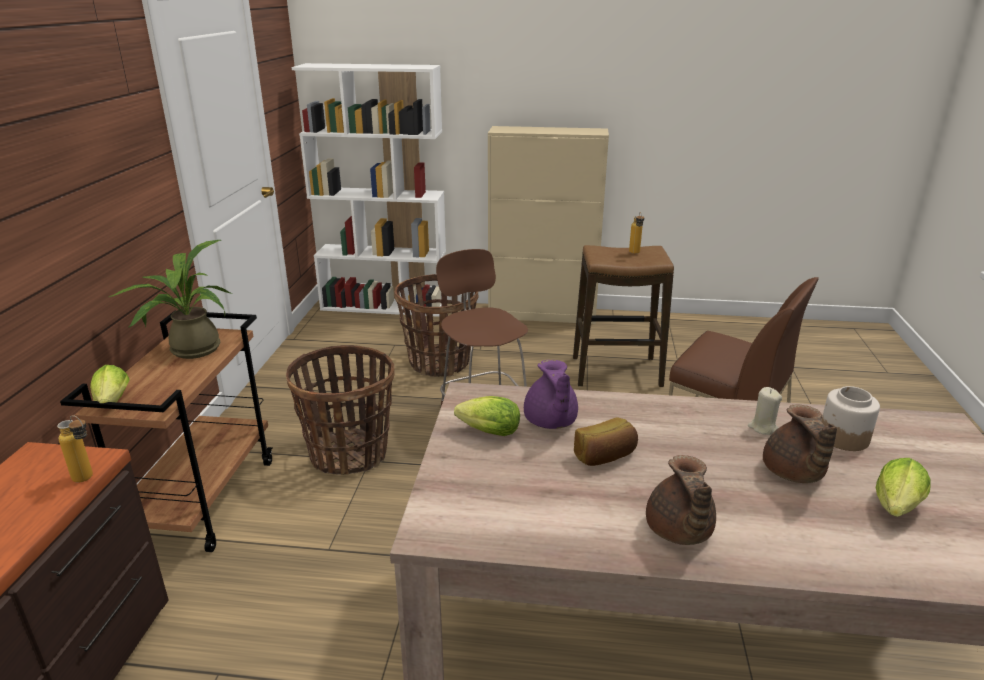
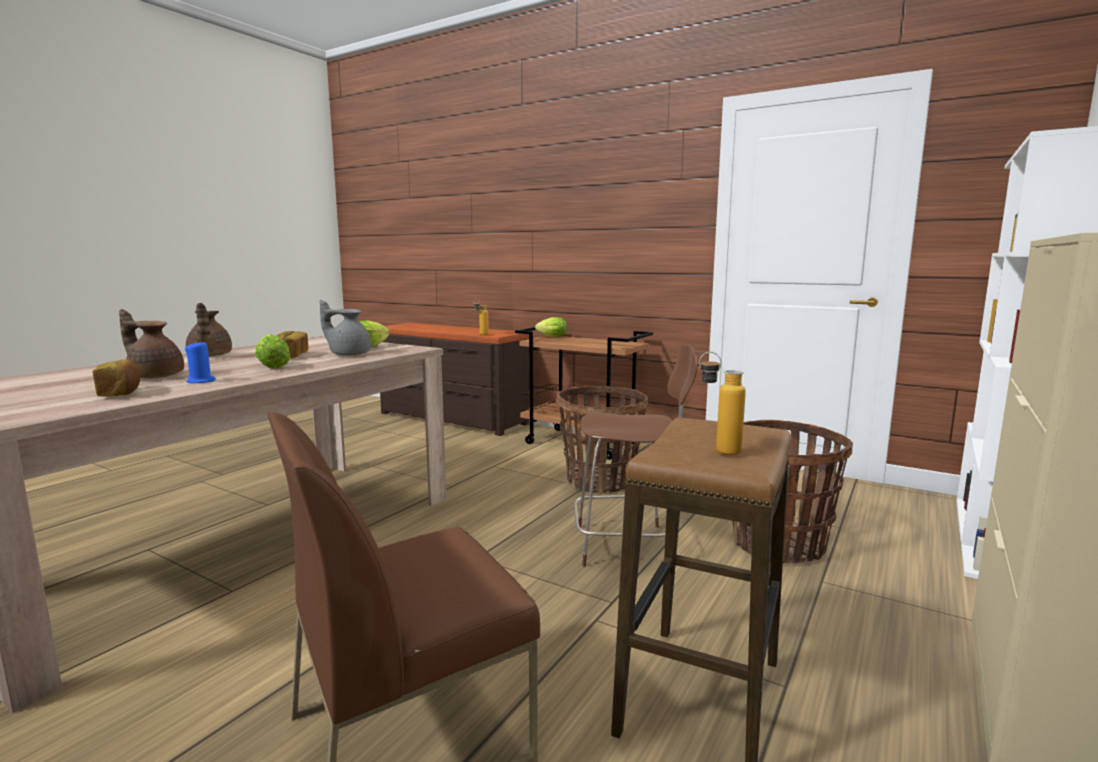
camera: 115 degrees right, 15 degrees down
(189, 350) = (604, 343): potted plant -> none
(550, 421) = (349, 354): purple teapot -> grey teapot
(678, 531) = (209, 356): brown teapot -> brown teapot turned 135 degrees counterclockwise
(762, 427) = (201, 381): beige candle -> blue candle
(843, 437) = (120, 393): jar -> bread
(895, 509) = (62, 383): lettuce -> lettuce (272, 366)

